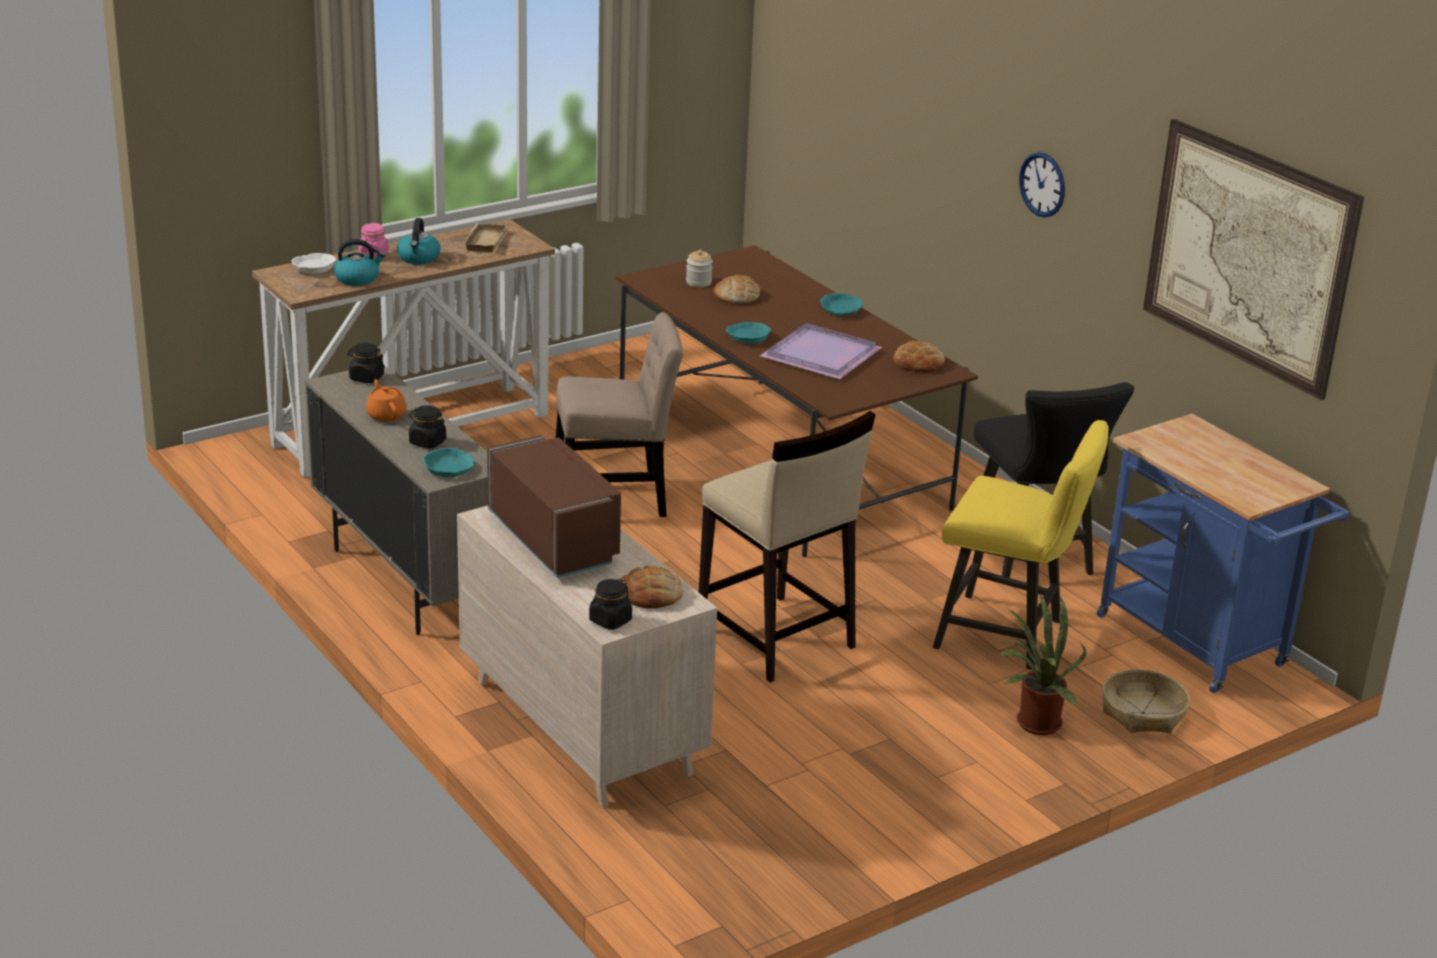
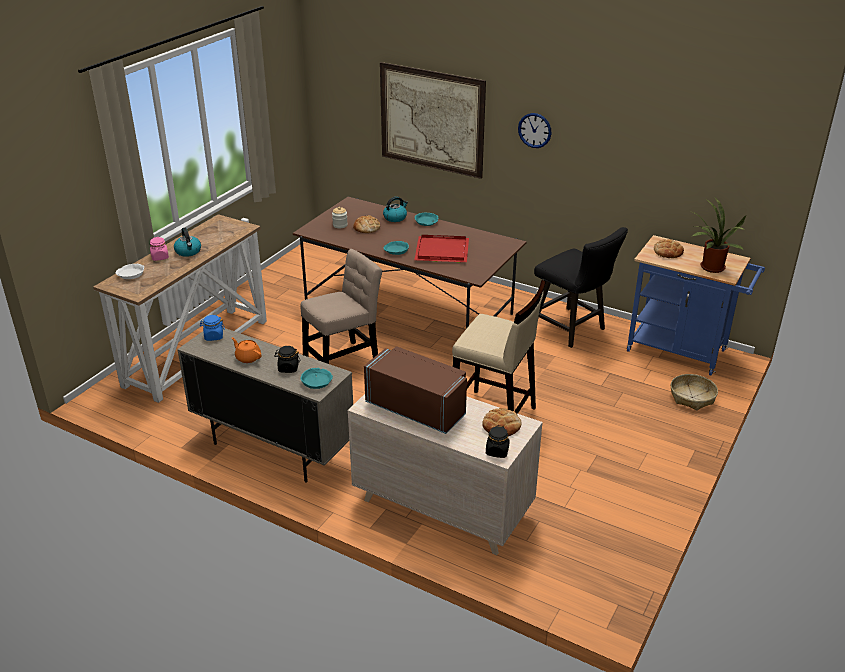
camera: 25 degrees left, 5 degrees up
(358, 279) = (164, 274): kettle -> kettle (395, 217)
(366, 378) = (213, 336): black jar -> blue jar
(483, 241) = (216, 231): beige tray -> none
(821, 356) = (443, 251): purple tray -> red tray
(918, 363) = (492, 242): bread -> bread (668, 252)
(1008, 635) = (598, 375): yellow stool -> none
(1033, 723) = (652, 421): potted plant -> potted plant (710, 268)
(1248, 256) = (685, 146): picture -> picture (431, 120)

